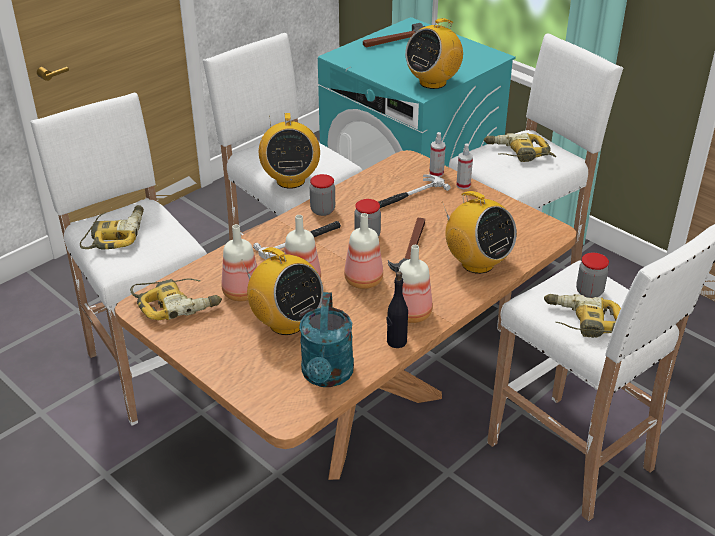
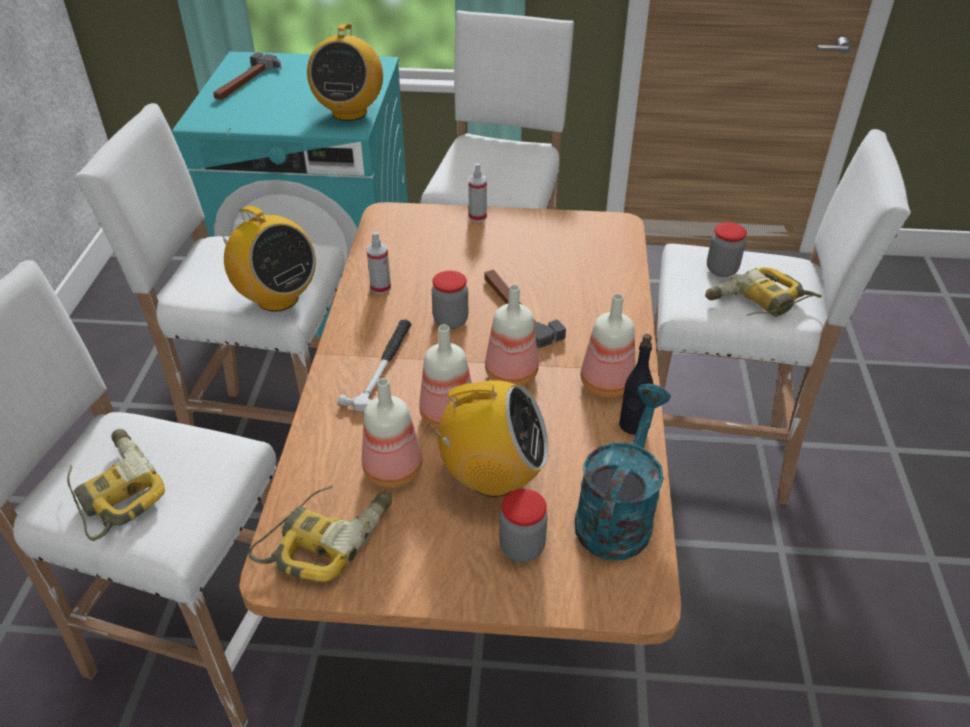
camera: 40 degrees left, 5 degrees up
(322, 210) = (363, 316): jar -> jar (522, 547)
(327, 376) = (617, 513): turquoise watering can -> turquoise watering can turned 120 degrees counterclockwise
(407, 196) = (437, 254): hammer -> none
(436, 173) = (435, 216): spray bottle -> spray bottle (380, 288)
(477, 263) = (595, 293): radio -> none
(518, 154) = (486, 162): power drill -> none

